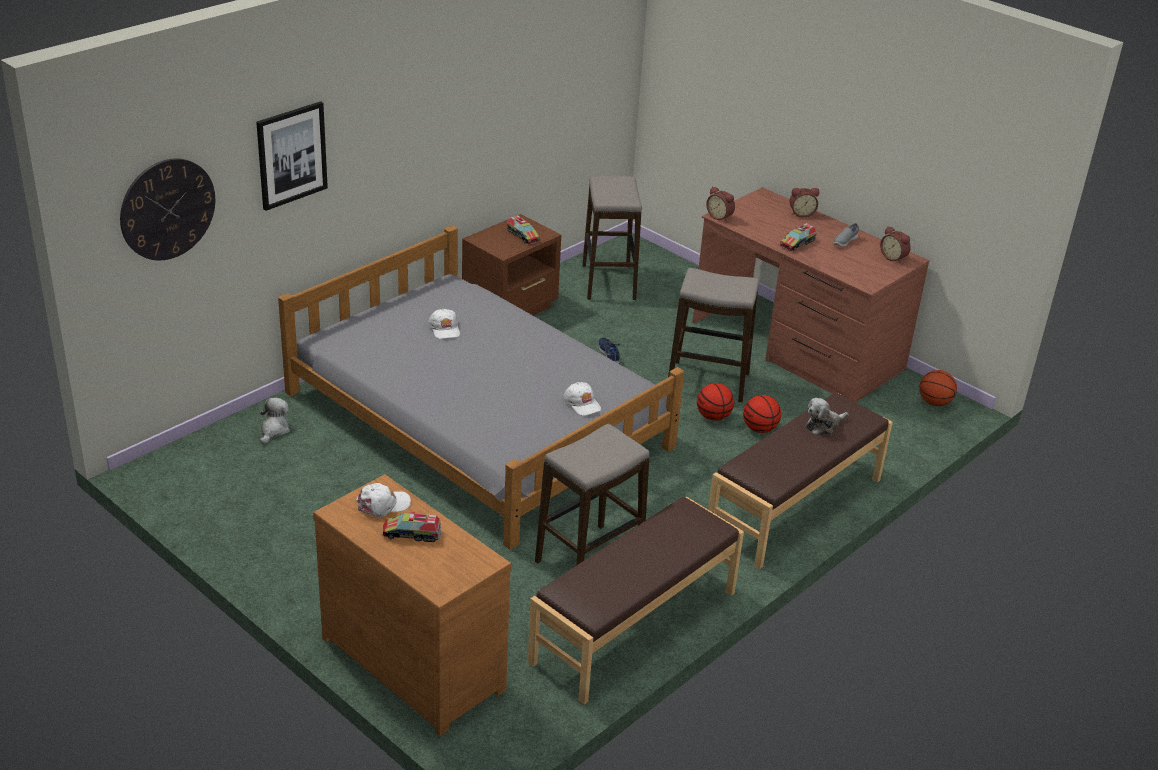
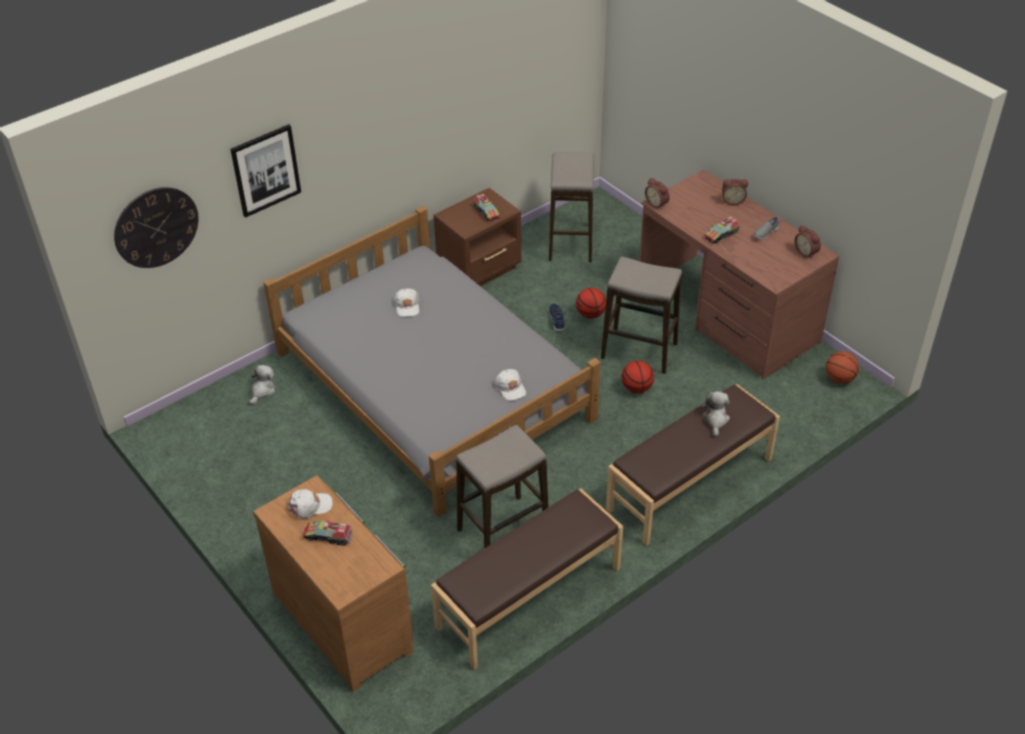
camera: 10 degrees right, 10 degrees up
(760, 429) = (675, 402): basketball -> basketball (590, 314)
(823, 425) = (715, 420): plush toy -> plush toy turned 120 degrees clockwise

